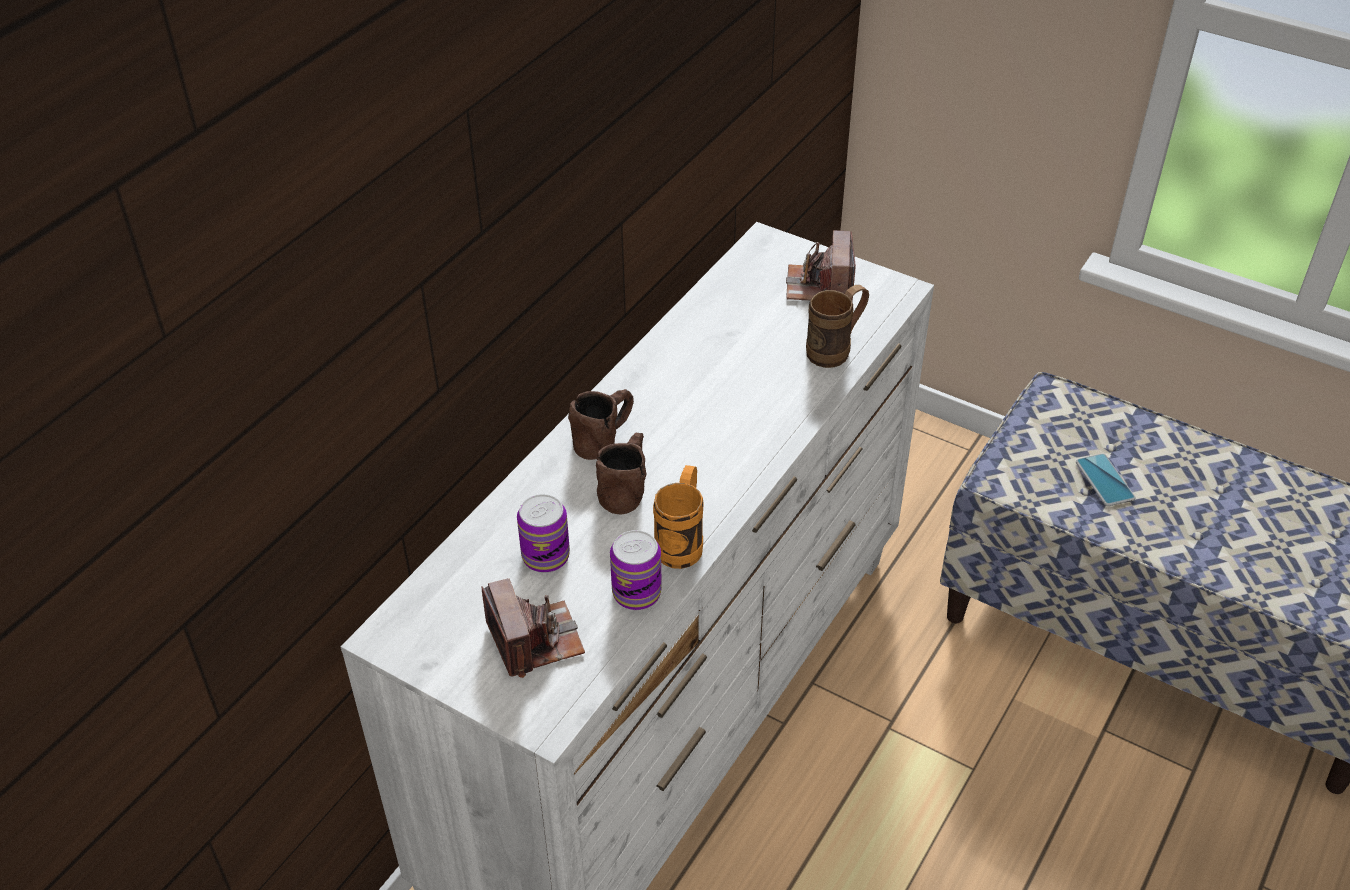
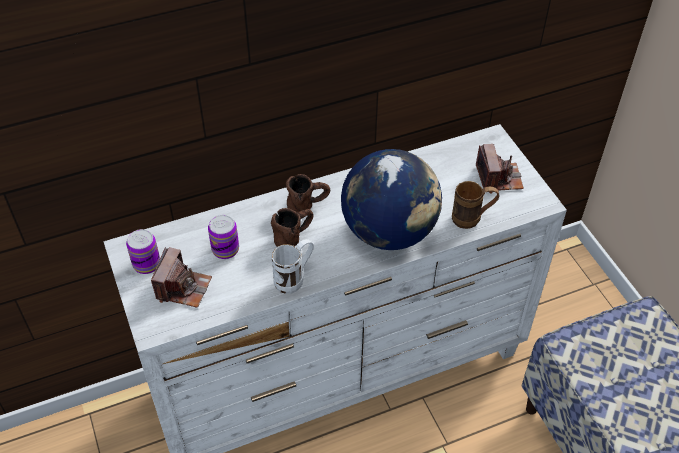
camera: 35 degrees right, 5 degrees up
(636, 593) = (248, 292): can -> can (146, 264)
(682, 541) = (294, 279): orange mug -> white mug
(749, 417) = (389, 232): none -> globe
(819, 286) = (498, 178): camera -> camera turned 135 degrees clockwise
(1104, 480) = (630, 381): phone -> none

